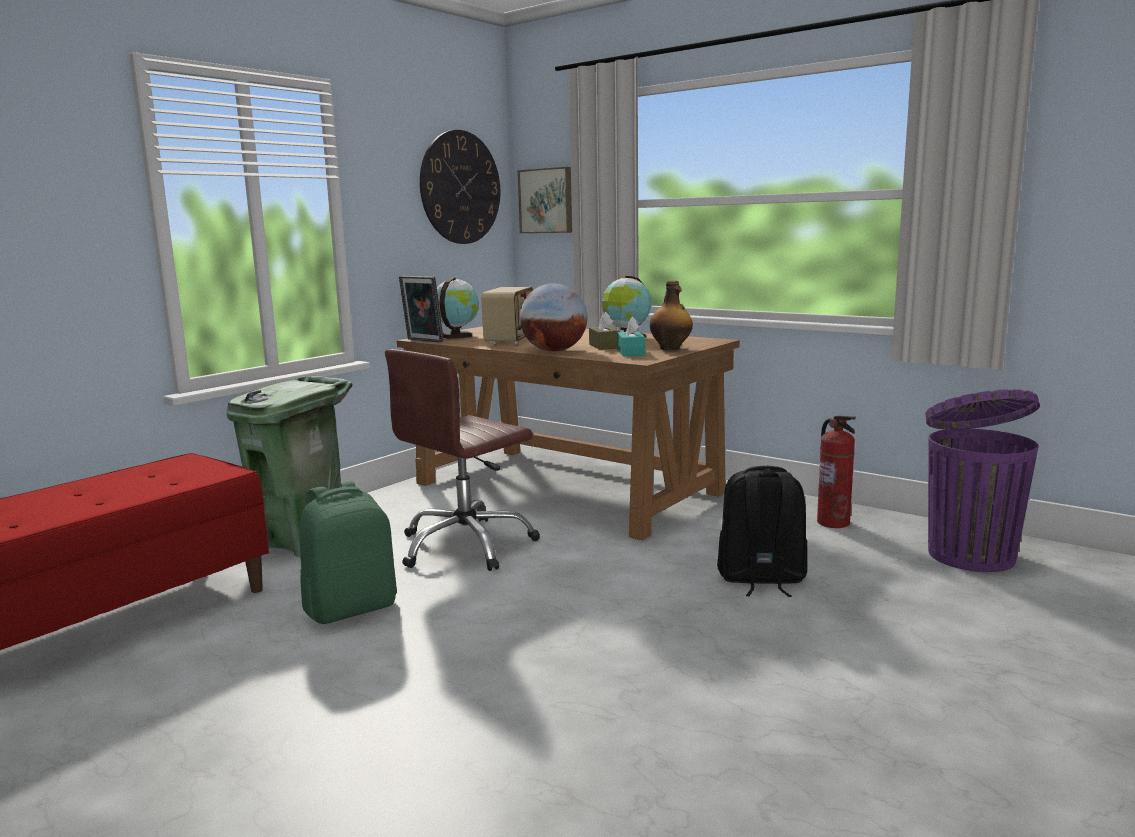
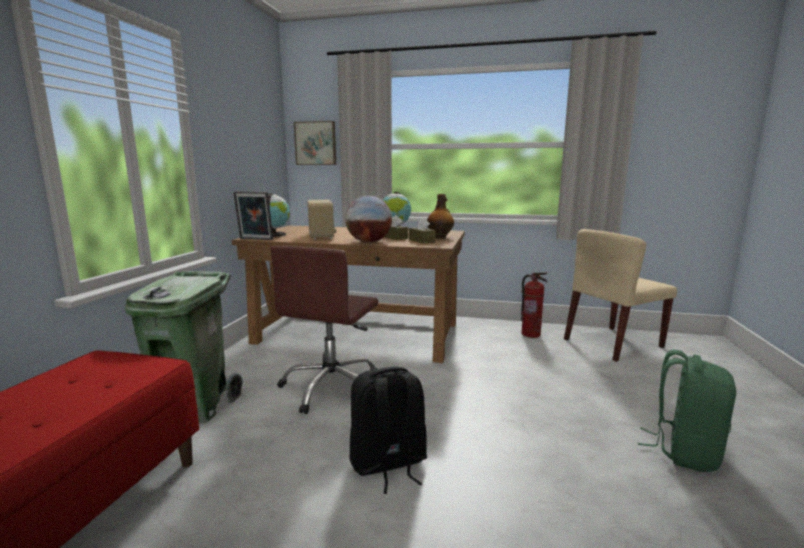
camera: 25 degrees left, 0 degrees up
(351, 608) = (290, 462): green backpack -> green backpack (684, 451)
(460, 187) = (260, 130): wall clock -> none
(630, 352) = (421, 241): turquoise tissue box -> brown tissue box
(760, 579) = (536, 377): black backpack -> black backpack (388, 464)
(969, 554) = (612, 343): purple trash can -> beige chair

